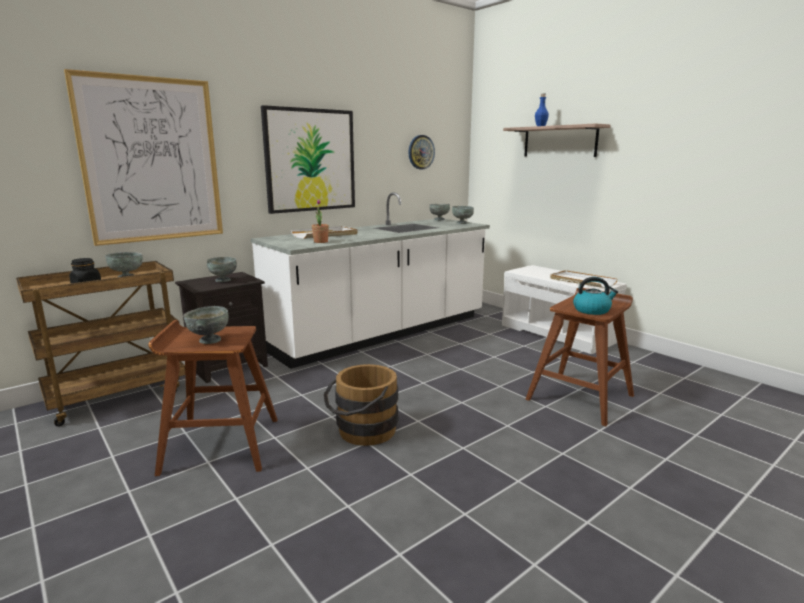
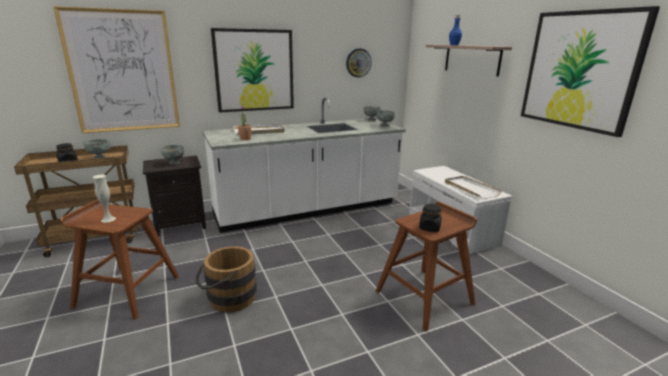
camera: 15 degrees right, 5 degrees up
(209, 340) = (108, 219): grey bowl -> white vase
(592, 310) = (429, 228): kettle -> black jar
(693, 142) = (580, 70): none -> picture

